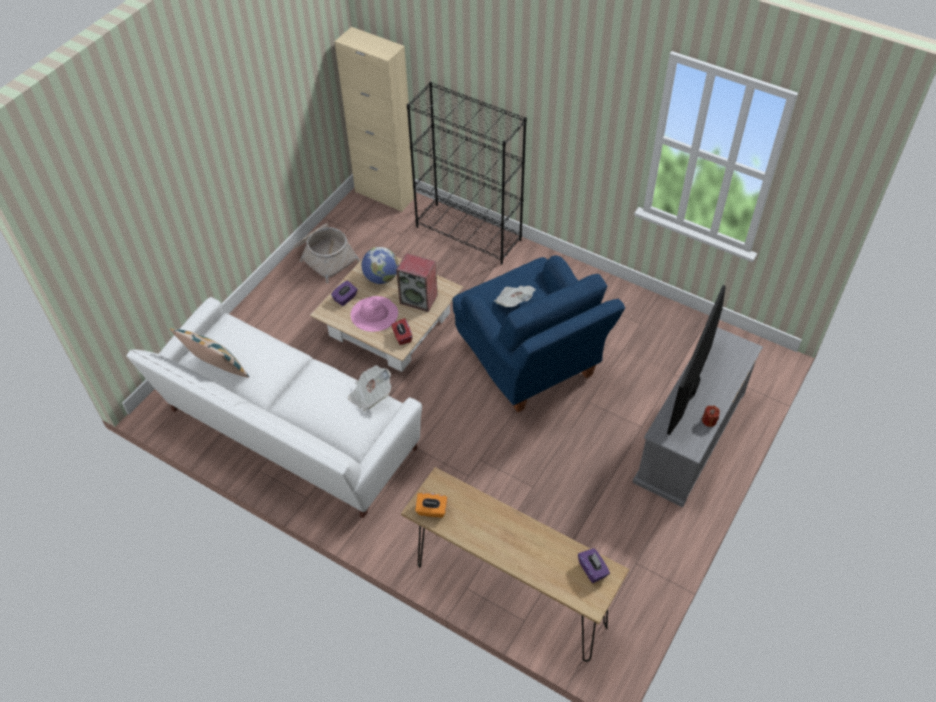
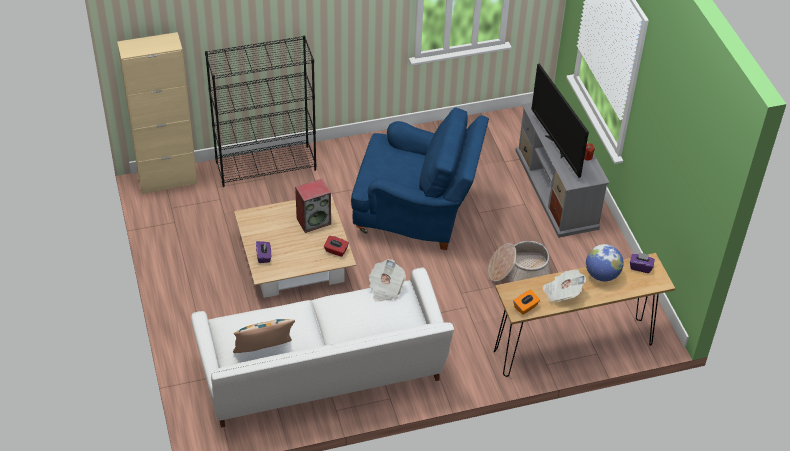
camera: 50 degrees left, 5 degrees down
(325, 257) = (185, 252): basket -> basket (519, 273)
(374, 313) = (297, 251): pink hat -> none
(381, 278) = (269, 226): globe -> globe (602, 275)
(514, 302) = (396, 171): newspaper -> newspaper (562, 292)

